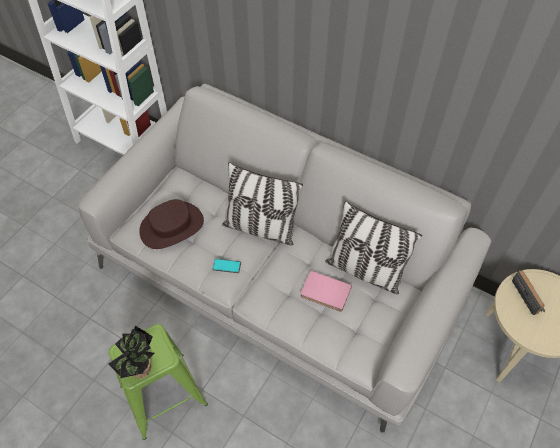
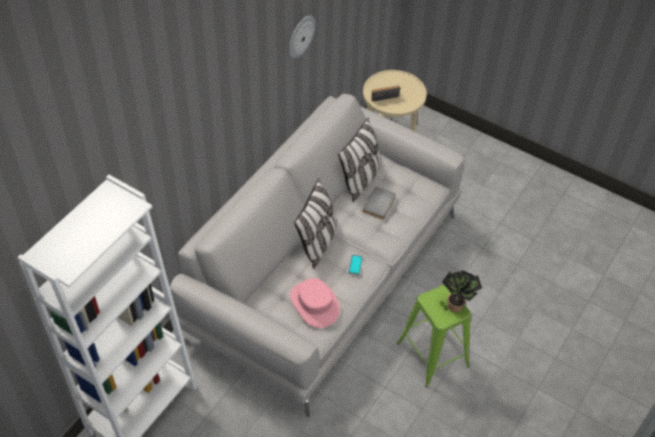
camera: 90 degrees left, 5 degrees down
(172, 226) = (315, 304): brown hat -> pink hat
(325, 293) = (380, 204): pink book -> grey book
(450, 65) = (300, 36): none -> wall clock

